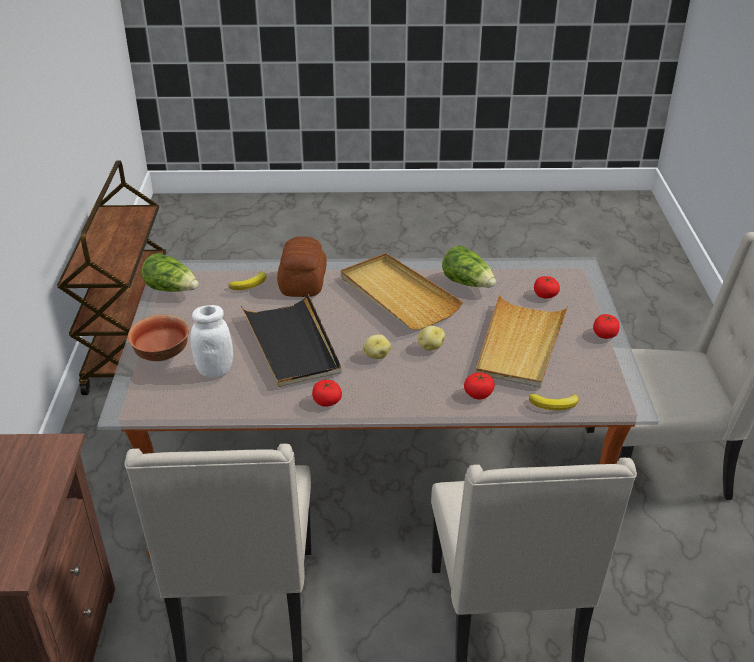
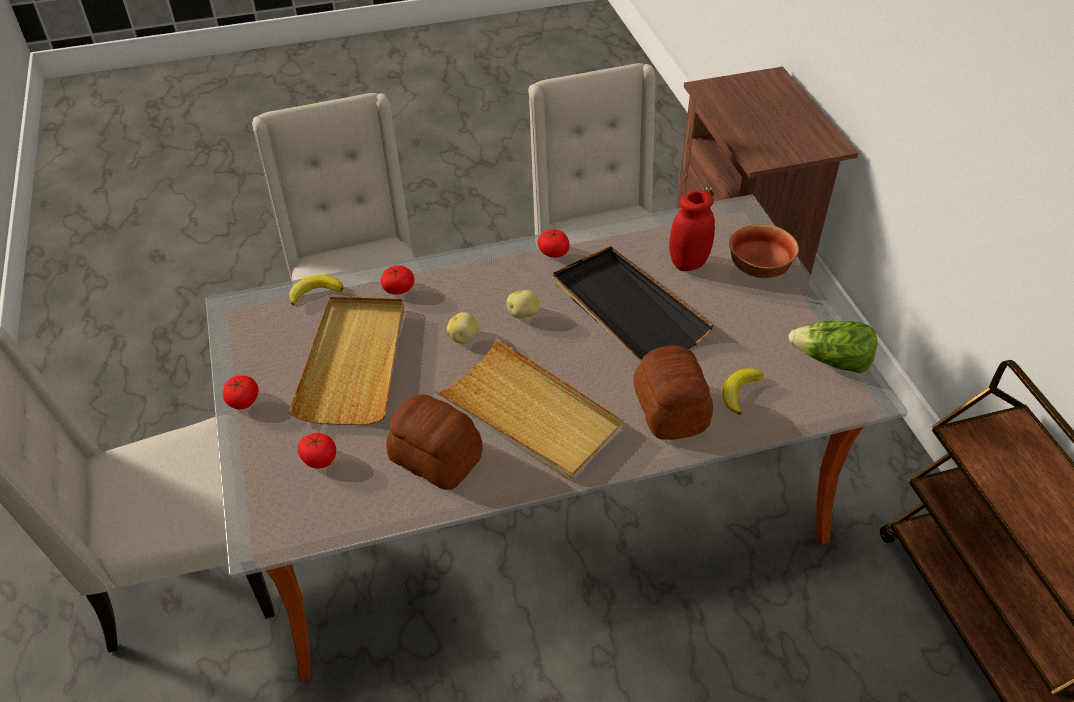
camera: 165 degrees right, 10 degrees up
(215, 370) = (688, 263): white jar -> red jar
(468, 283) = (435, 459): lettuce -> bread

